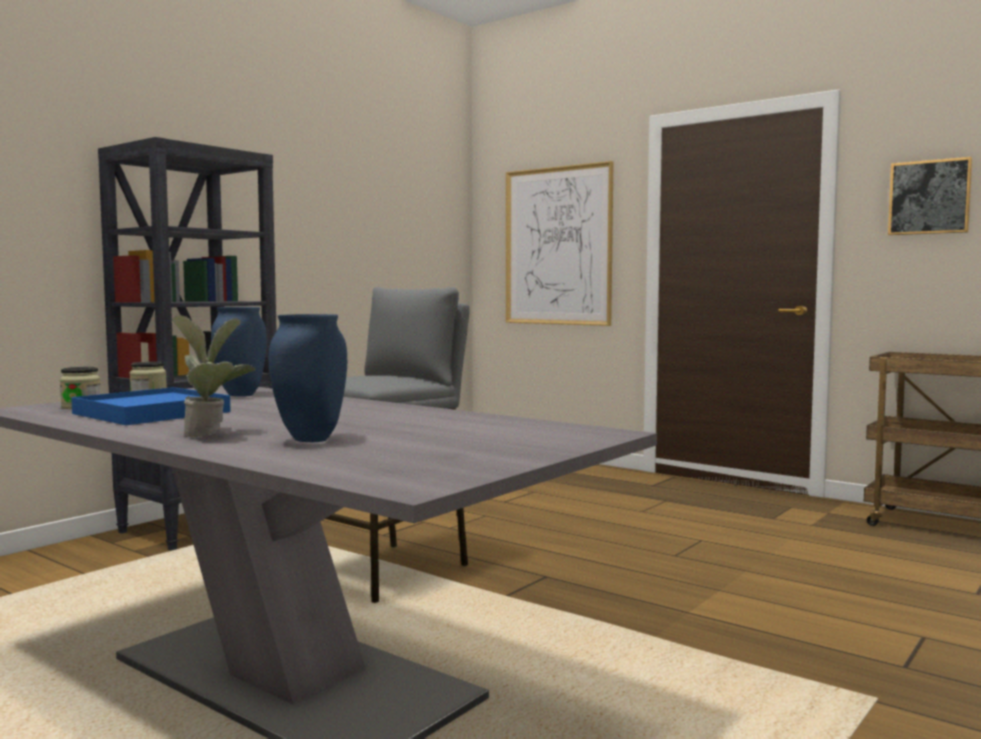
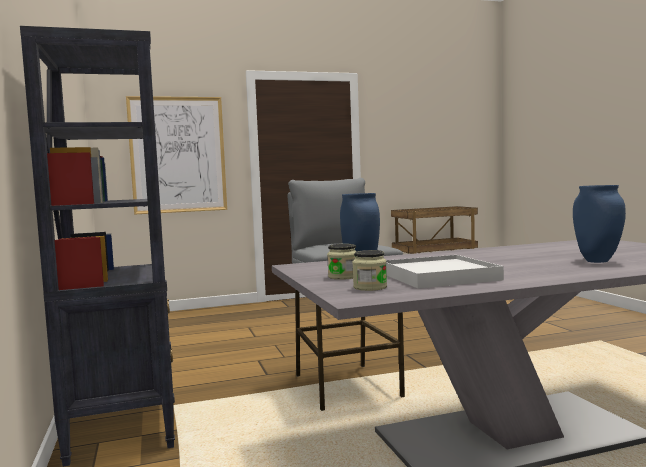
camera: 55 degrees left, 0 degrees up
(151, 413) = (439, 277): blue tray -> white tray
(213, 433) = (560, 270): potted plant -> none
(929, 197) = (400, 133): picture -> none

